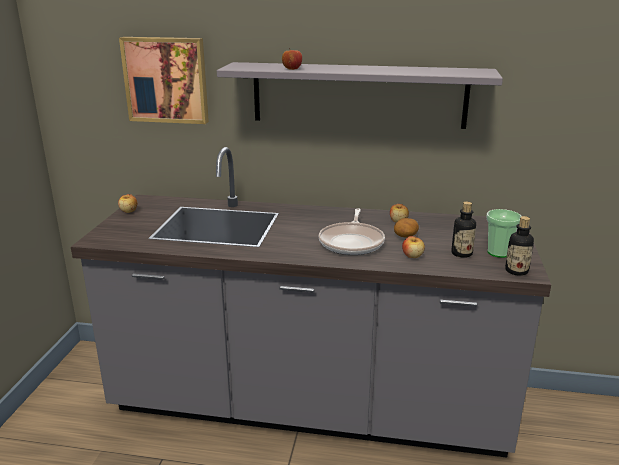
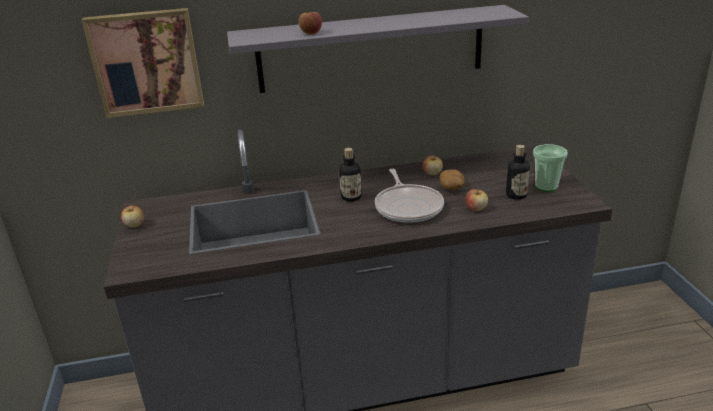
camera: 20 degrees left, 5 degrees up
(516, 271) = (575, 202): bottle -> bottle (351, 197)

